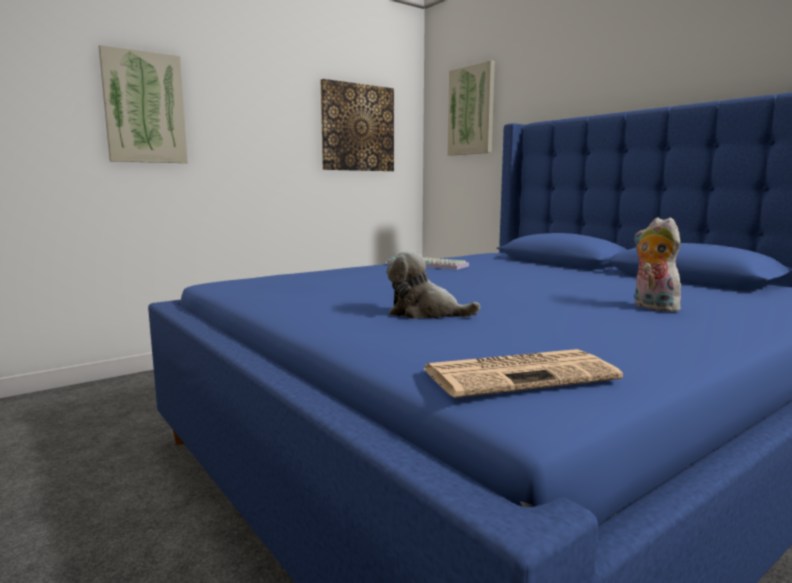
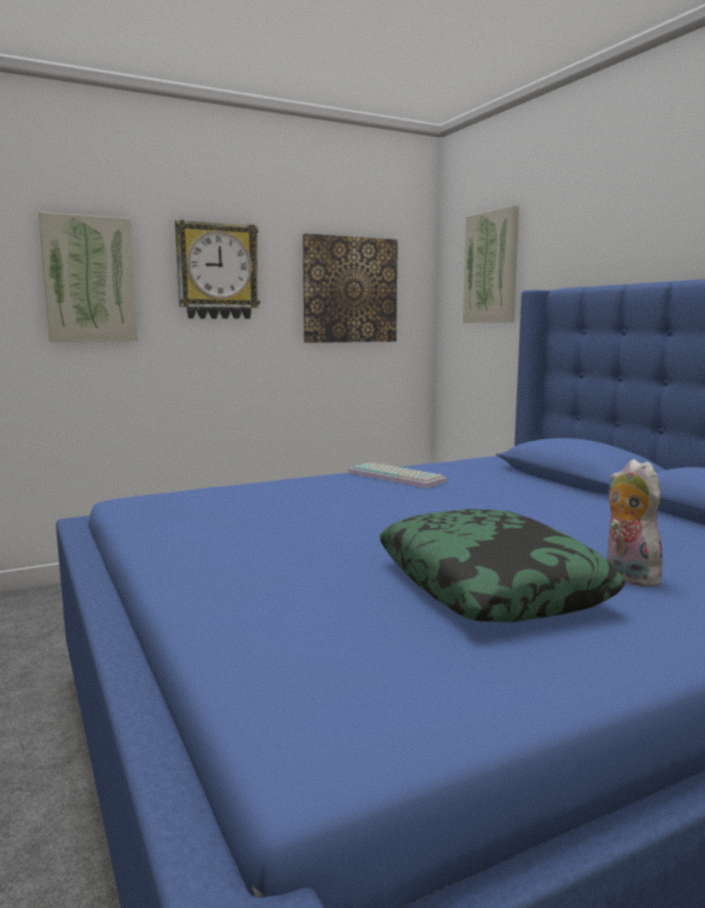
camera: 10 degrees right, 0 degrees up
(252, 107) = (217, 271): none -> wall clock
(425, 313) = (323, 569): plush toy -> none
(520, 374) = (350, 692): newspaper -> none
(561, 316) = (490, 585): none -> pillow

